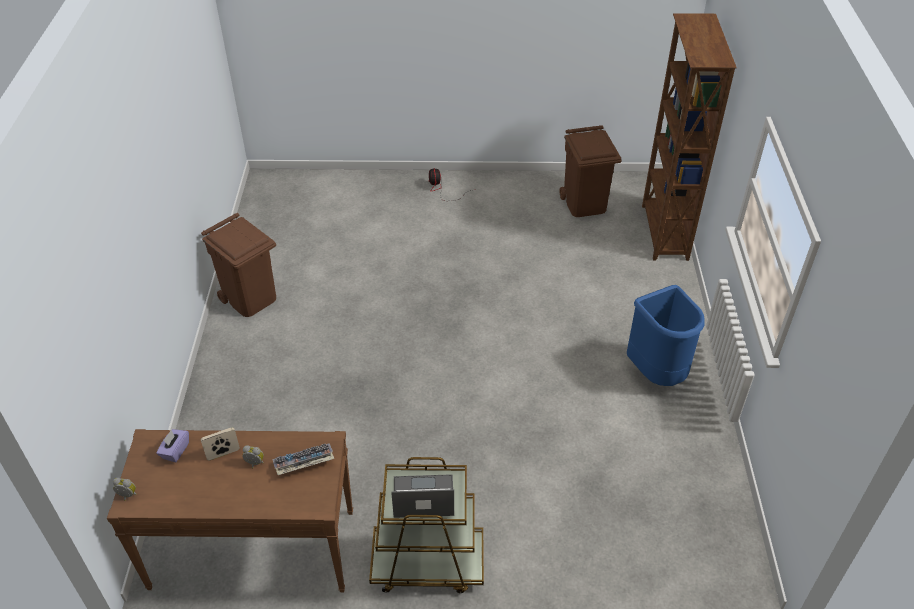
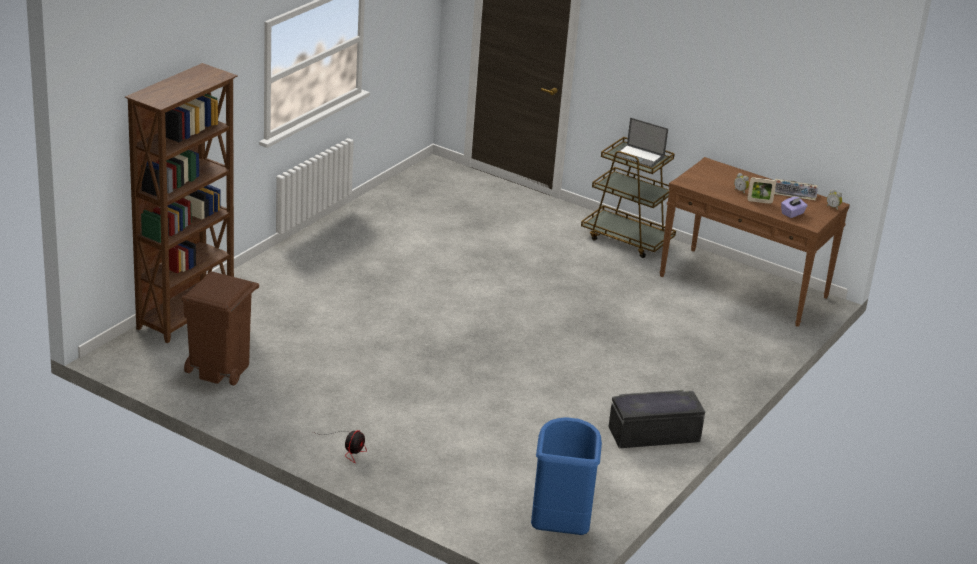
camera: 150 degrees left, 15 degrees down
(250, 298) = (653, 433): brown trash can -> black storage box
(303, 463) = (708, 180): keyboard -> keyboard (795, 193)
(657, 372) = (349, 247): blue trash can -> blue trash can (559, 527)

